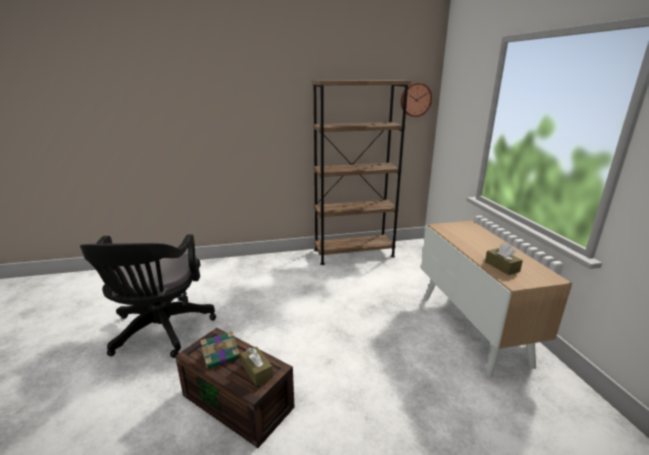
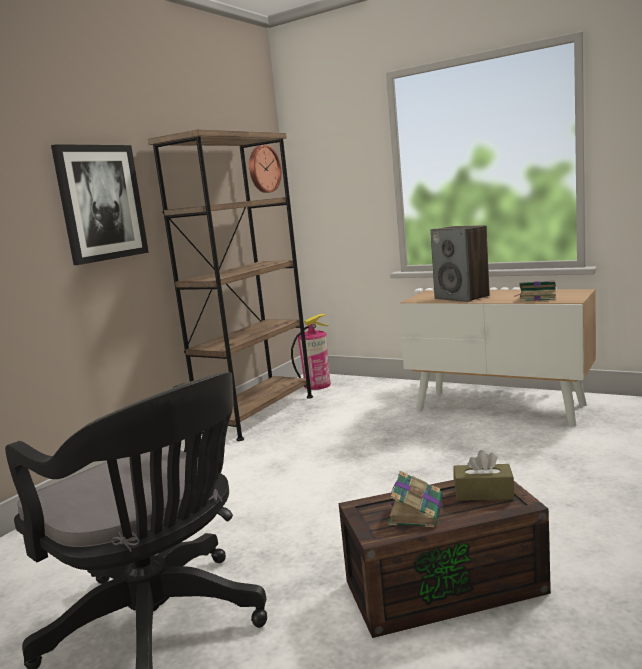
camera: 45 degrees left, 10 degrees down
(272, 117) = (101, 203): none -> picture
(410, 250) = (317, 385): none -> fire extinguisher
(467, 239) = (462, 297): none -> speaker
(502, 266) = (536, 298): brown tissue box -> book

